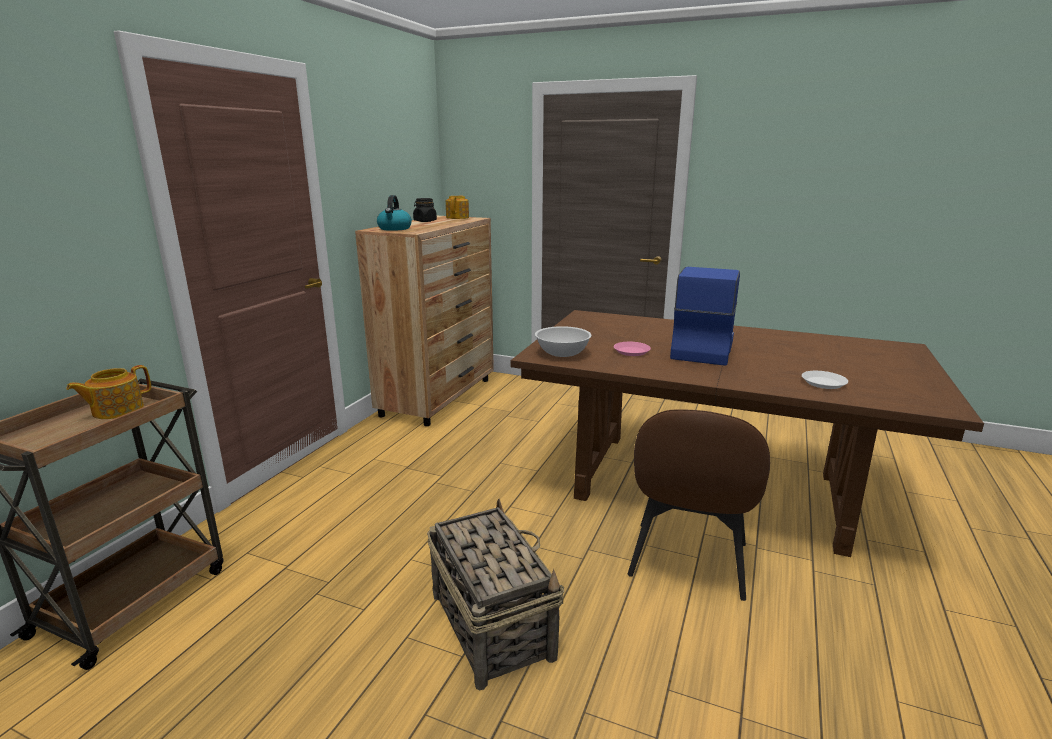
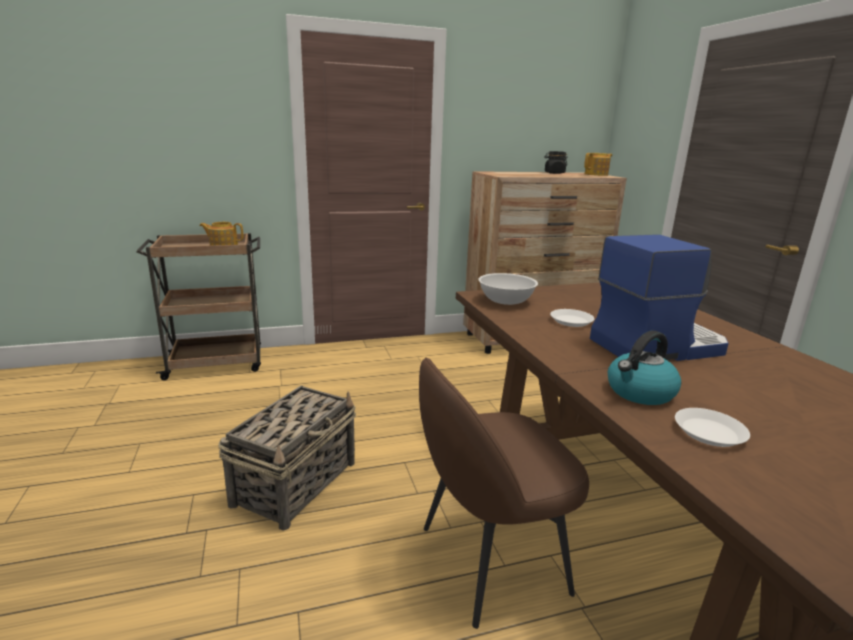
camera: 50 degrees right, 0 degrees up
(394, 229) = (502, 173): kettle -> kettle (640, 392)
(632, 351) = (571, 321): pink plate -> white plate

